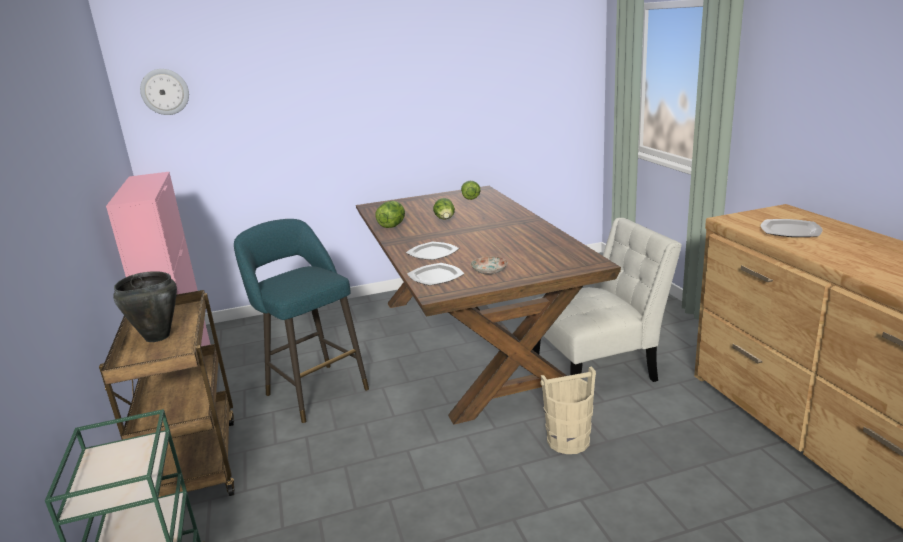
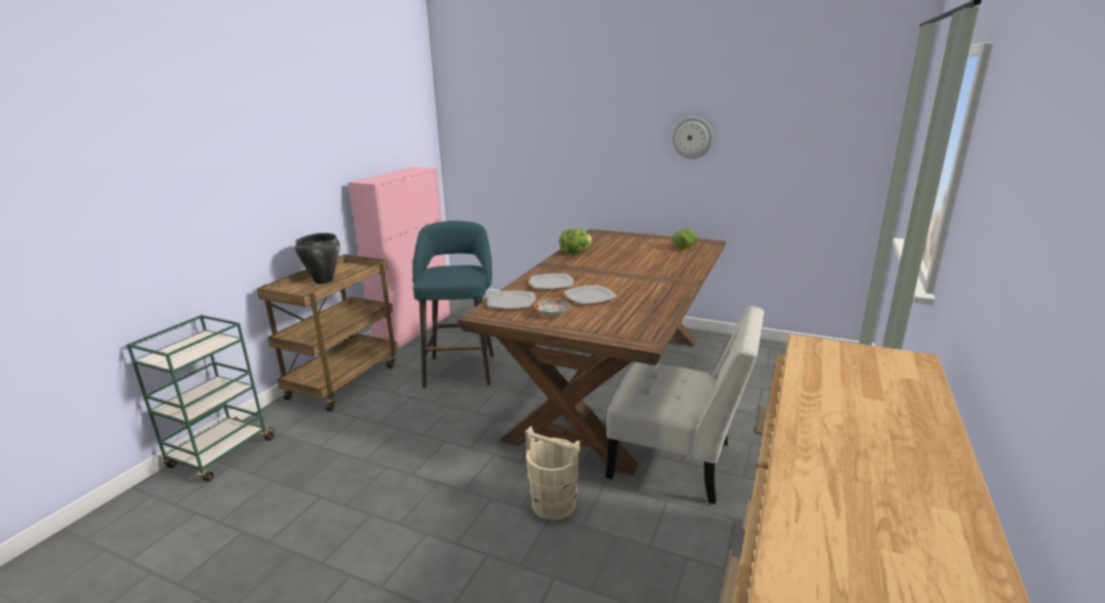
camera: 40 degrees right, 0 degrees up
(165, 92) = (466, 106): wall clock -> wall clock (692, 137)
(445, 219) = (621, 260): lettuce -> none
(790, 231) = (844, 384): plate -> plate (589, 297)

